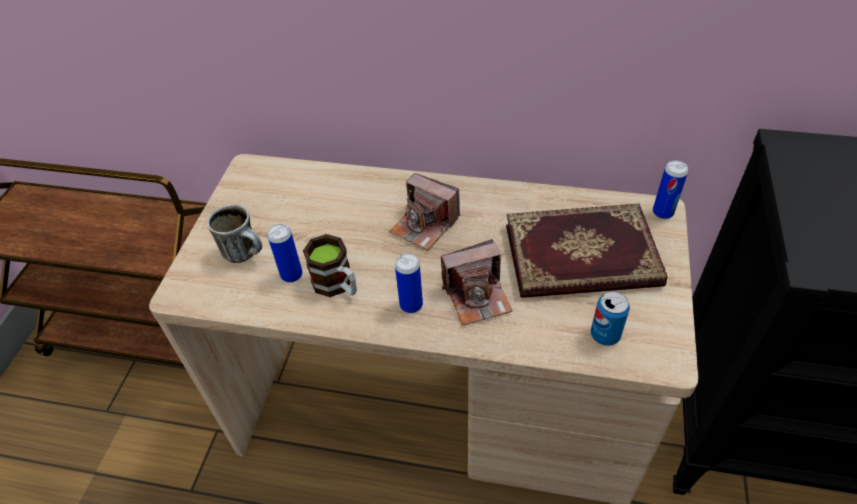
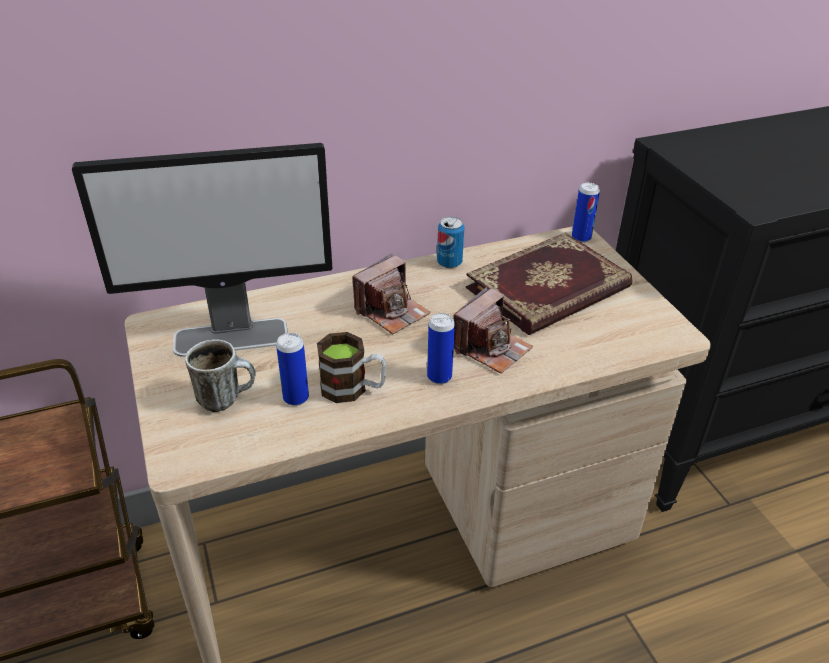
camera: 35 degrees left, 10 degrees down
(290, 201) = (232, 337): none -> monitor
(424, 225) = (392, 311): camera -> camera turned 45 degrees counterclockwise
(605, 335) = (618, 336): can -> can (449, 263)

